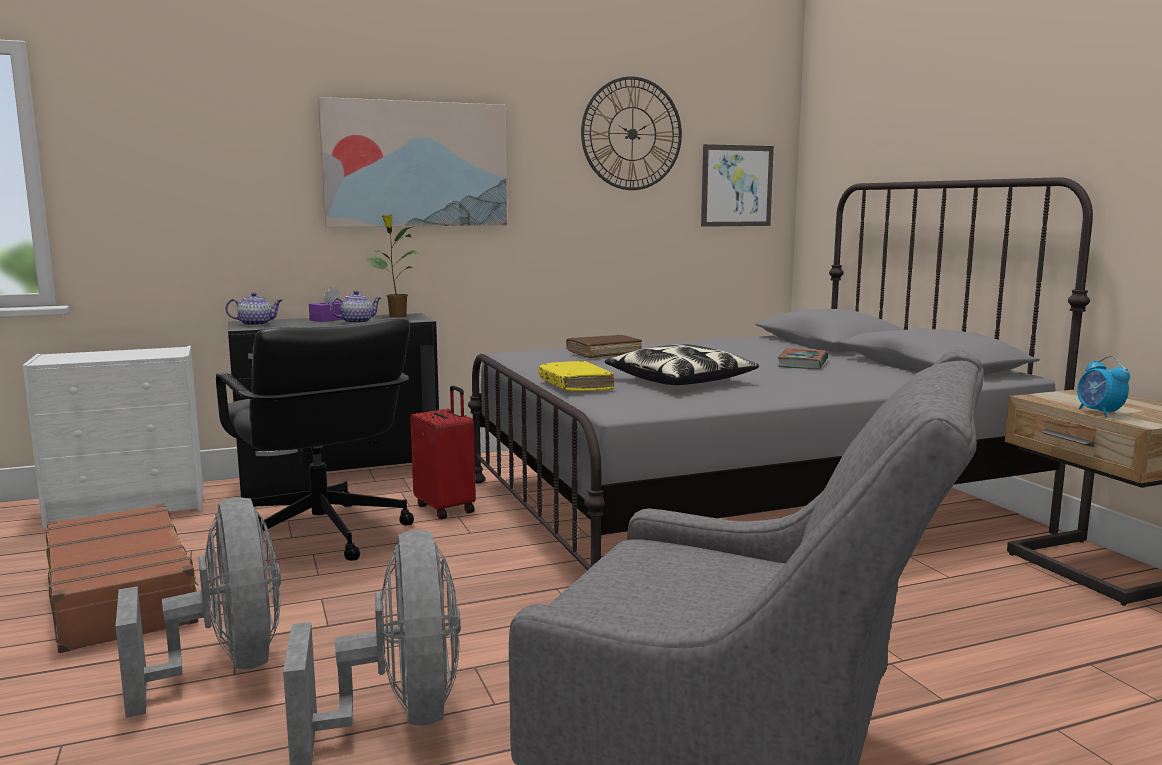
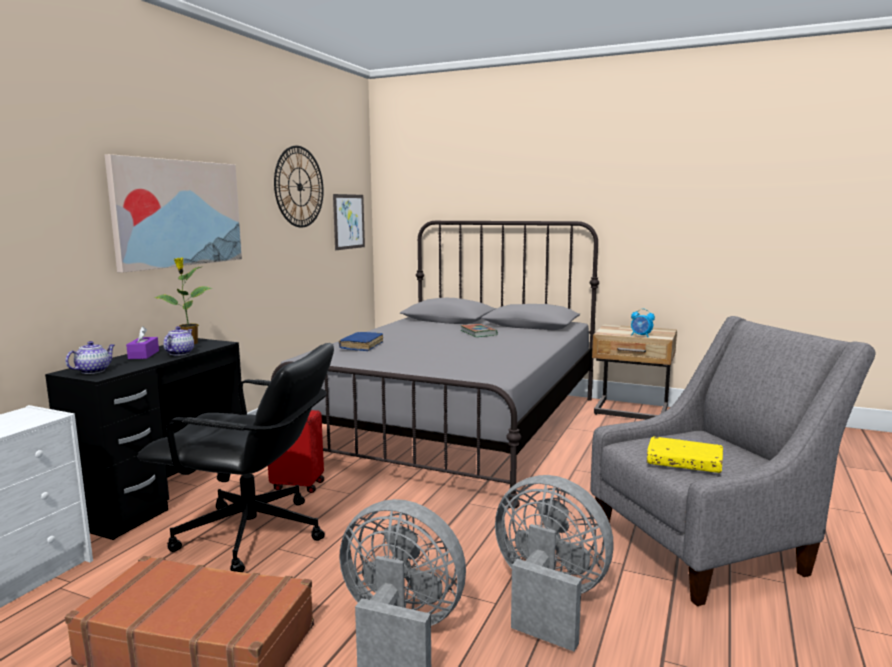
camera: 45 degrees left, 0 degrees up
(575, 385) = (425, 370): yellow book -> yellow book (684, 463)
(603, 353) = (361, 346): brown book -> blue book
(680, 381) = (463, 355): pillow -> none

